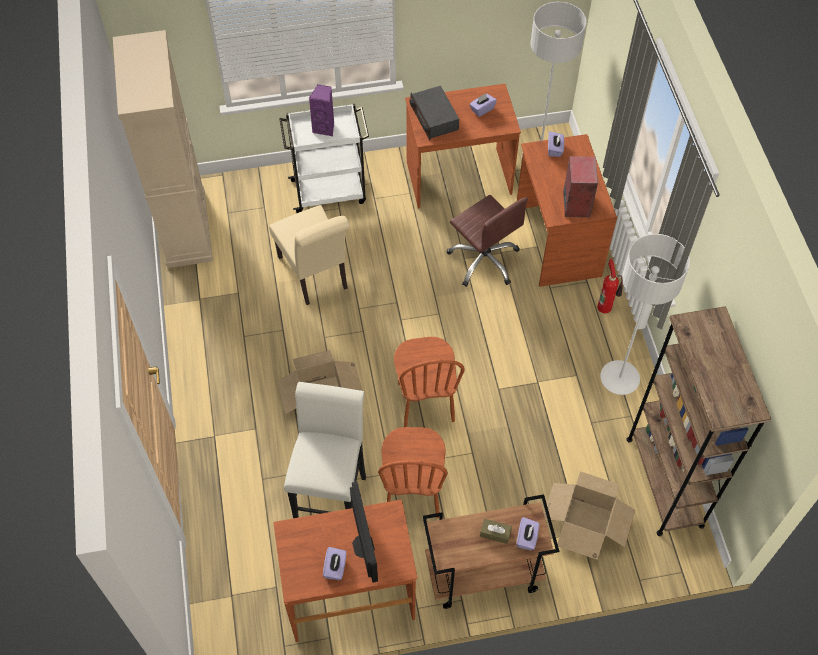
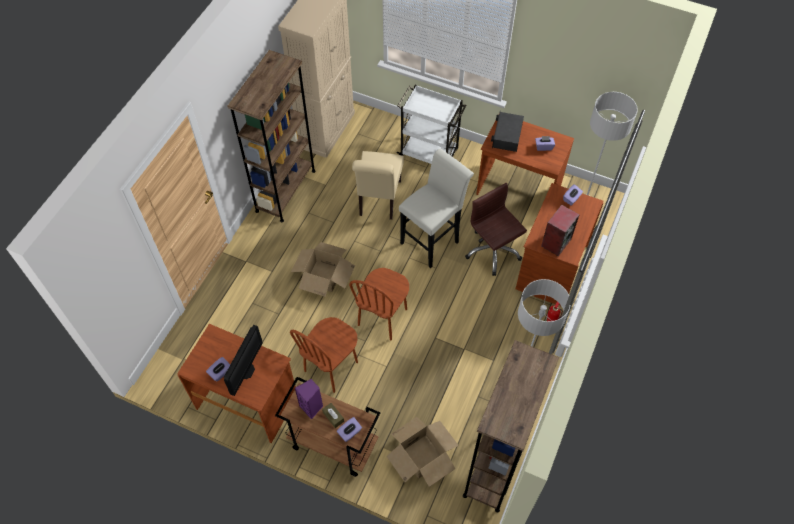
camera: 35 degrees right, 0 degrees up
(195, 326) = (285, 191): none -> brown bookcase
(325, 128) = (433, 106): purple speaker -> purple speaker (312, 407)
(332, 494) = (284, 337): white stool -> white stool (432, 240)
(484, 260) = (492, 251): brown office chair -> brown office chair turned 150 degrees clockwise

